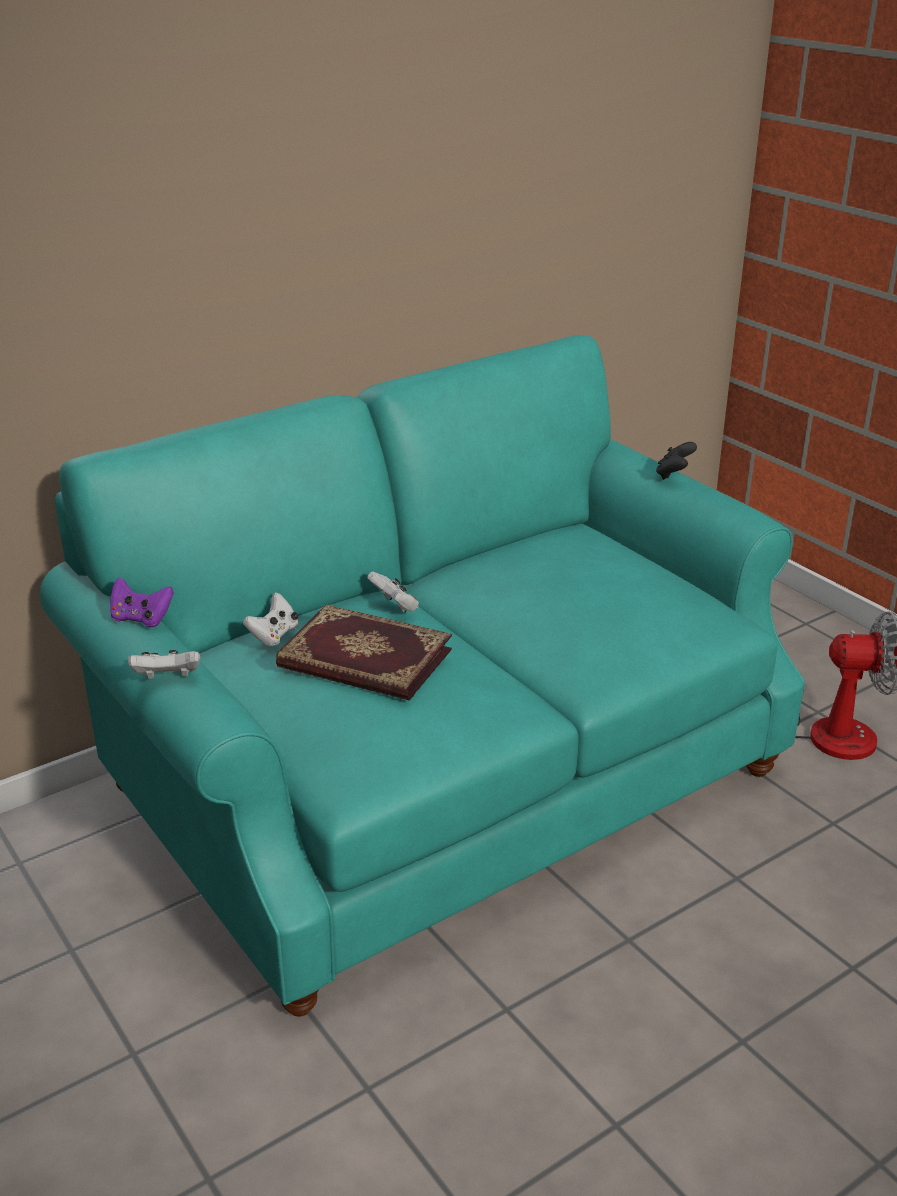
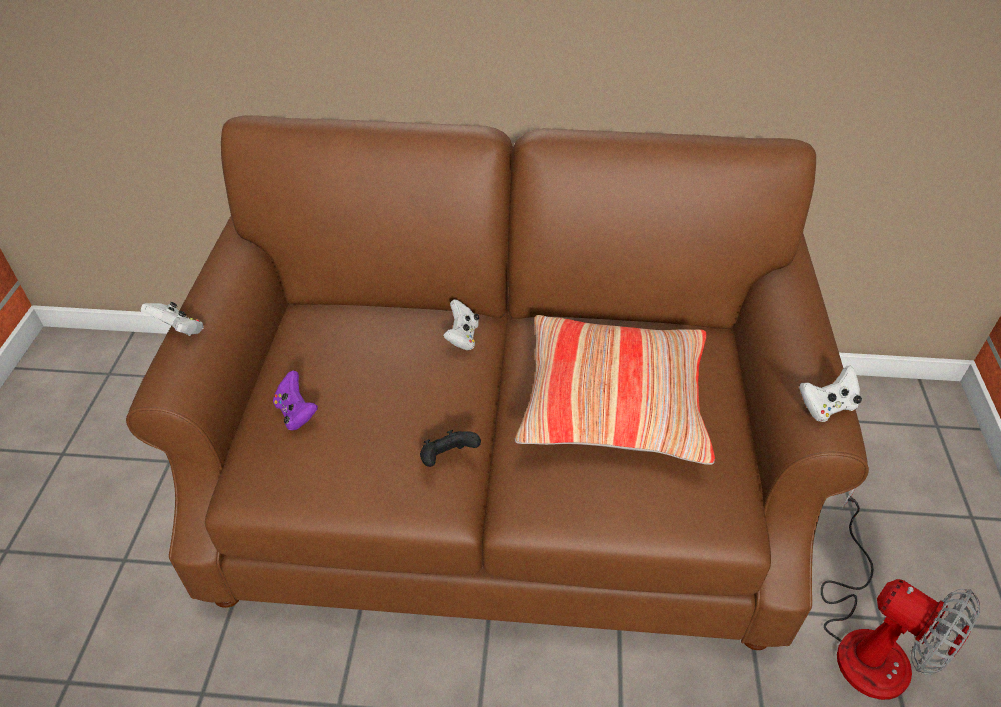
camera: 40 degrees right, 15 degrees up
(141, 619) = (231, 266): purple game controller -> purple game controller (296, 413)
(274, 635) = (346, 319): white game controller -> white game controller (826, 407)
(364, 660) = (367, 380): book -> none
(448, 778) = (502, 480): turquoise sofa -> brown sofa
(577, 588) = (614, 402): none -> pillow
(674, 475) = (810, 332): black game controller -> black game controller (448, 459)

